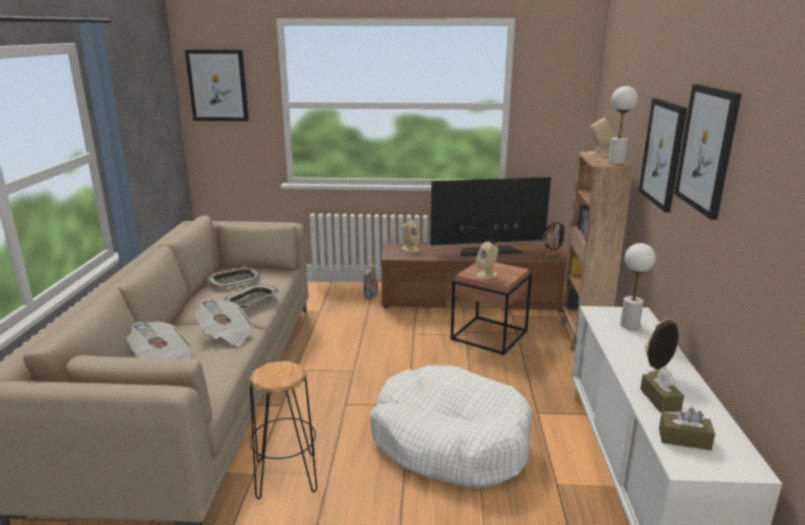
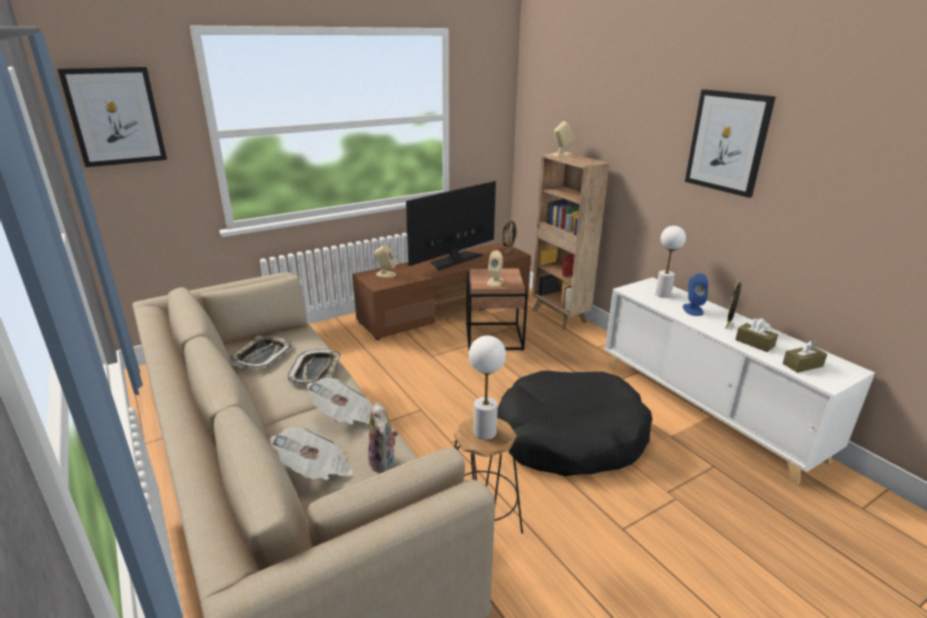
camera: 35 degrees left, 5 degrees up
(371, 296) = (350, 332): plush toy -> plush toy (384, 462)
(450, 441) = (569, 437): white dog bed -> black dog bed
(616, 163) = (590, 161): white table lamp -> white table lamp (484, 432)
(640, 348) = (692, 309): none -> blue speaker
(663, 153) = (653, 149): picture -> none

